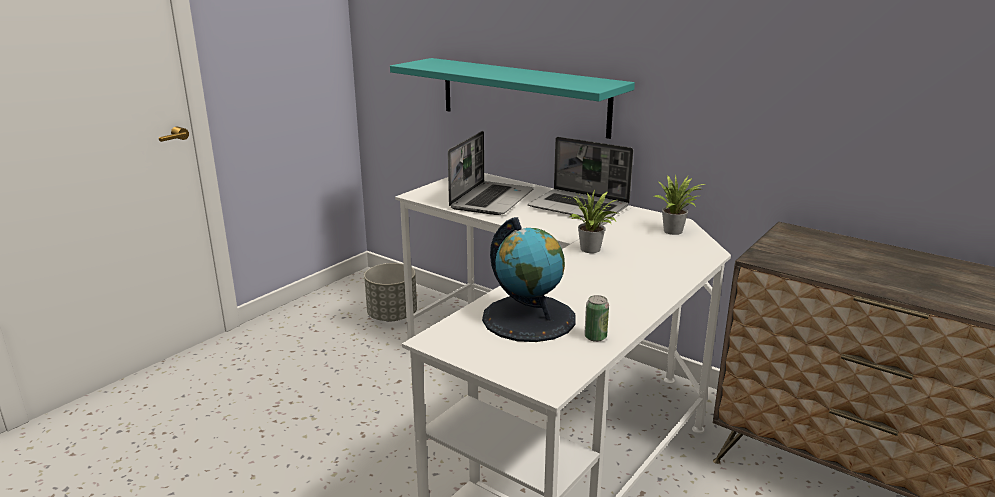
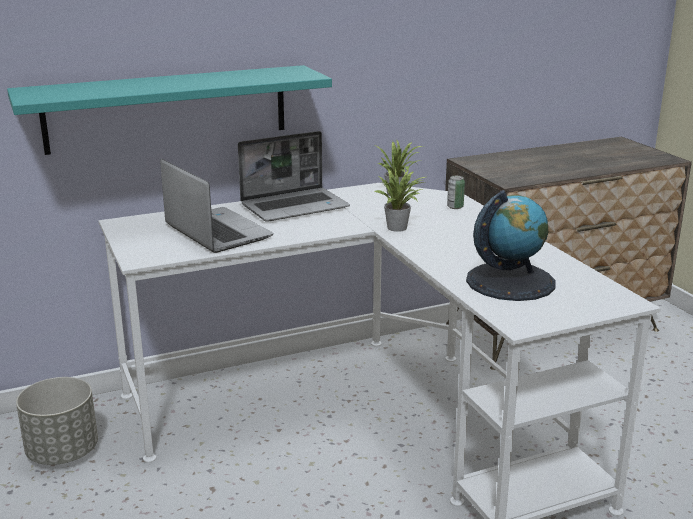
camera: 60 degrees left, 0 degrees up
(595, 337) = (563, 268): can -> can (455, 207)

